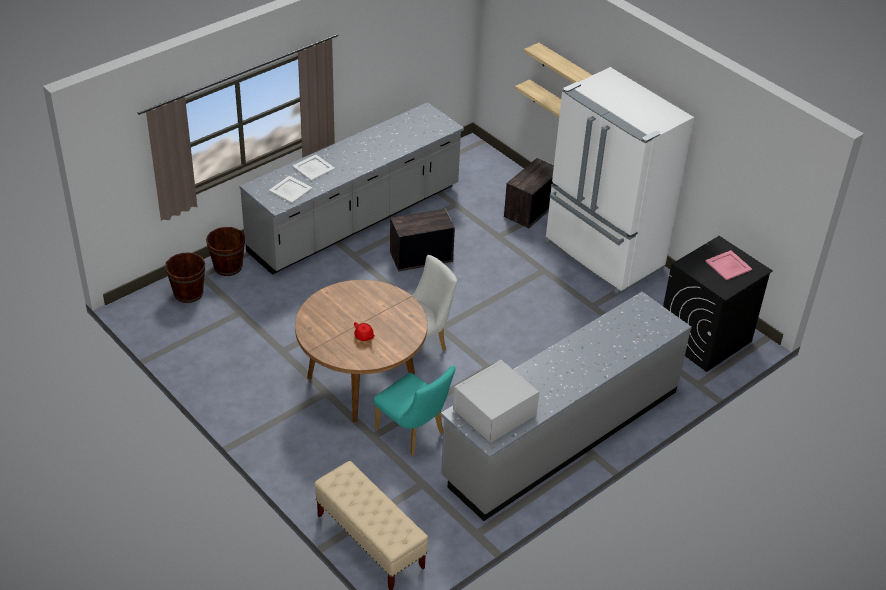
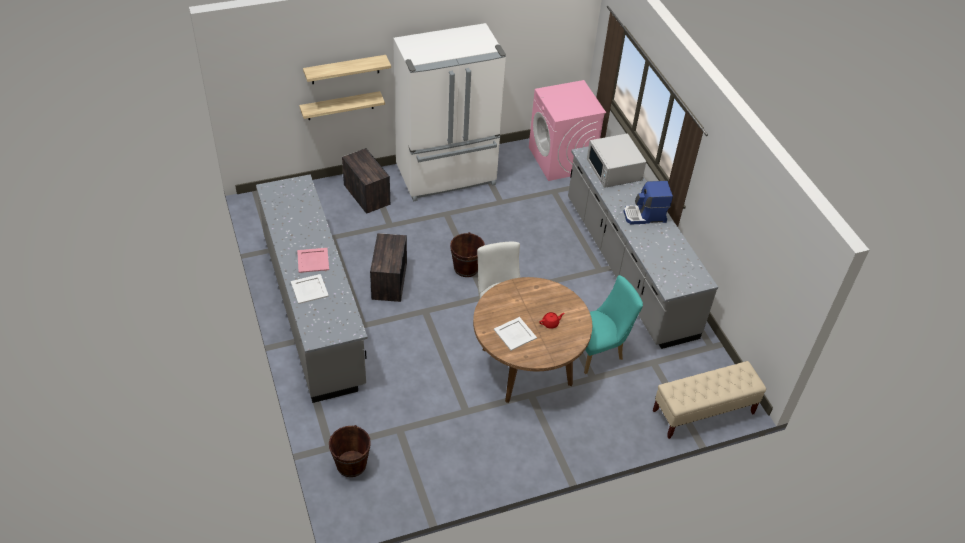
camera: 70 degrees left, 5 degrees up
(228, 267) = (328, 423): brown bucket -> brown bucket (466, 268)
(290, 190) = (334, 314): white tray -> white tray (515, 334)
(493, 413) = (675, 270): white microwave -> white microwave (614, 170)
(569, 372) = (645, 216): none -> coffee machine
(704, 339) = (561, 159): black washing machine -> pink washing machine
(728, 265) = (570, 97): pink tray -> pink tray (312, 260)

